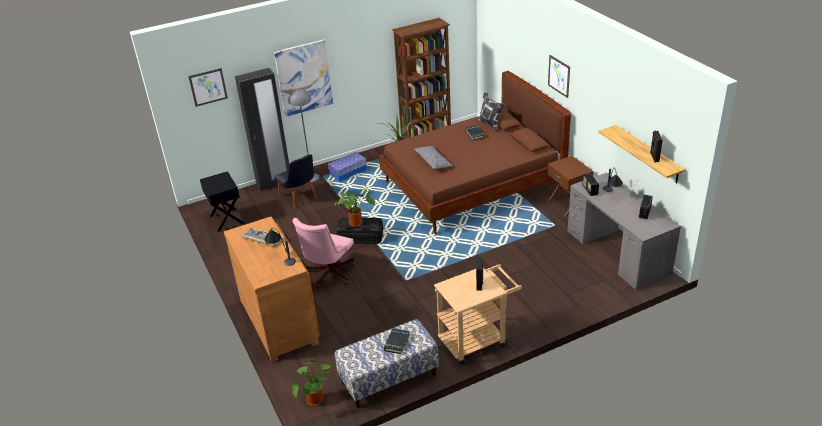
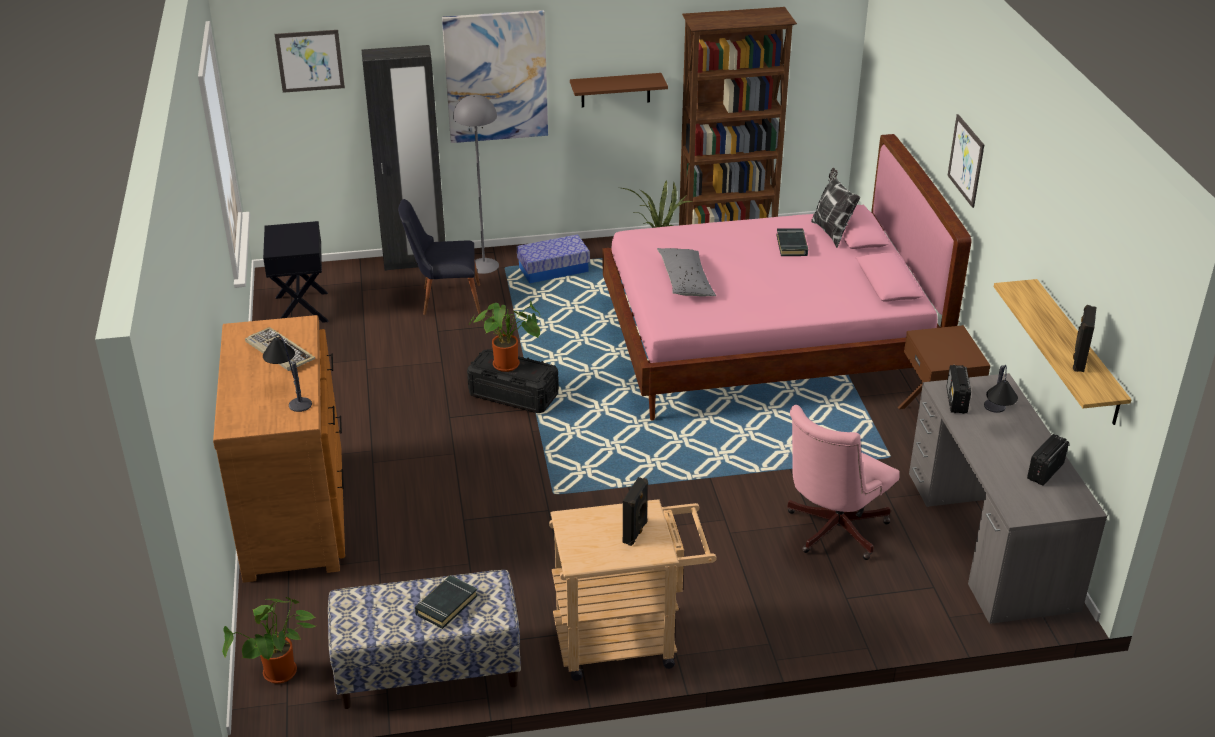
camera: 15 degrees right, 0 degrees up
(300, 198) = (444, 299): black chair -> black chair turned 105 degrees clockwise
(328, 275) = (421, 450): pink office chair -> pink office chair (831, 531)
(363, 74) = (615, 90): none -> brown shelf
(472, 186) = (767, 345): brown bed -> pink bed

